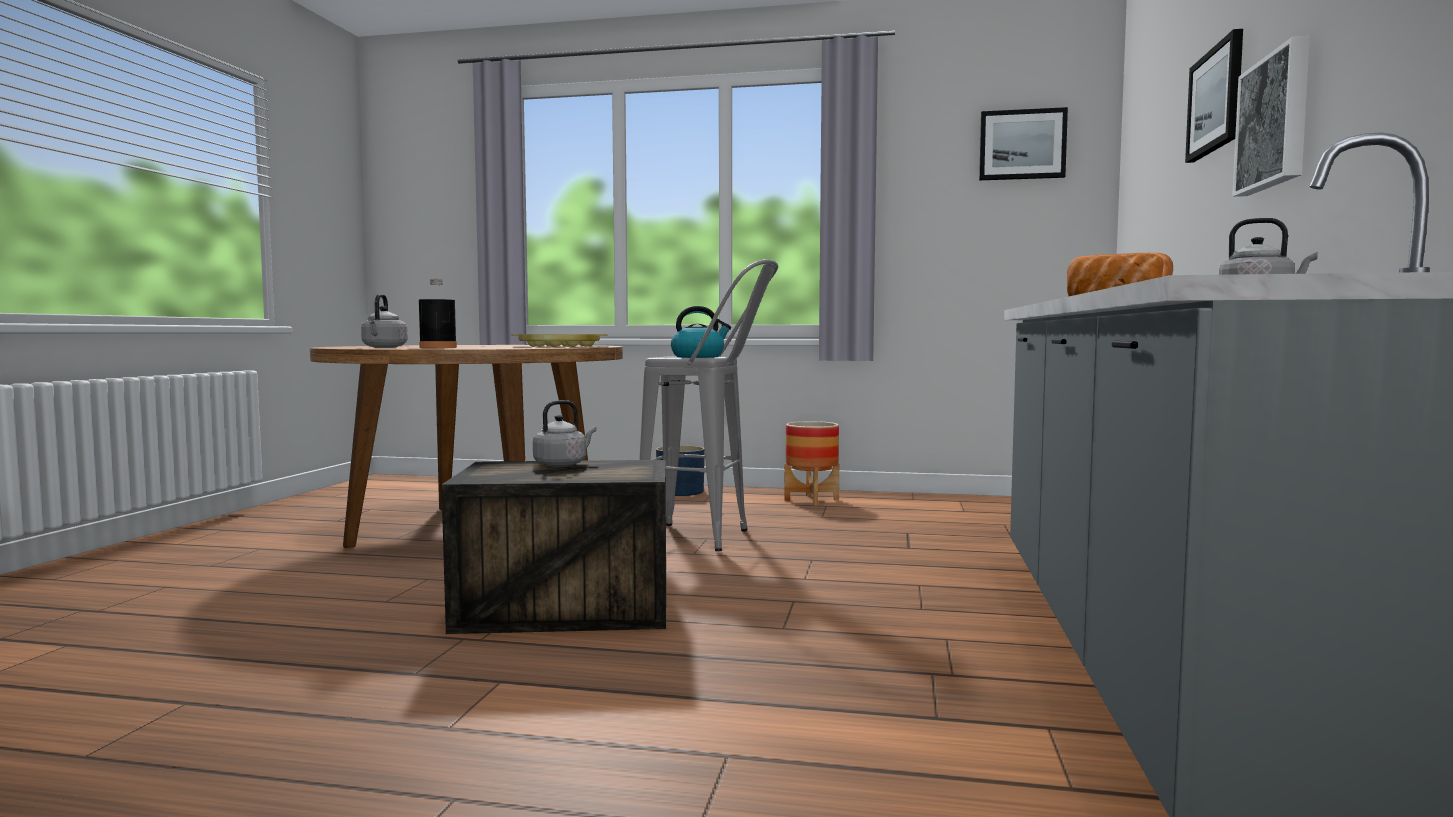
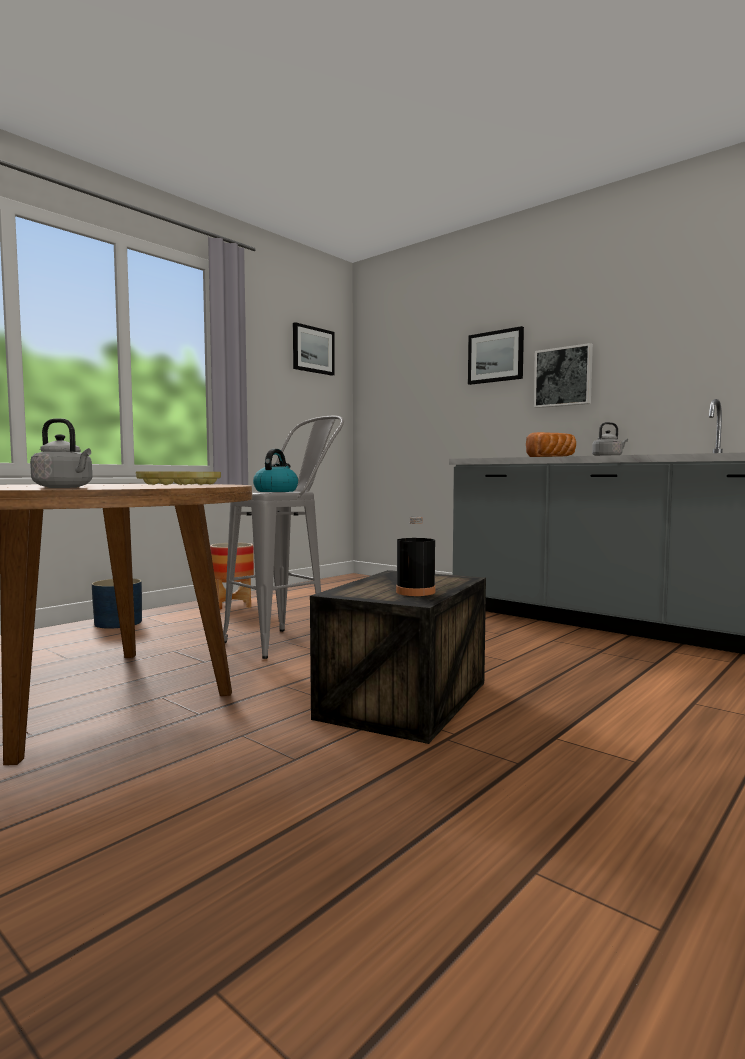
camera: 60 degrees left, 0 degrees up
(438, 347) = (143, 486): black bottle -> black bottle (415, 592)
(562, 464) = (375, 583): grey kettle -> none

